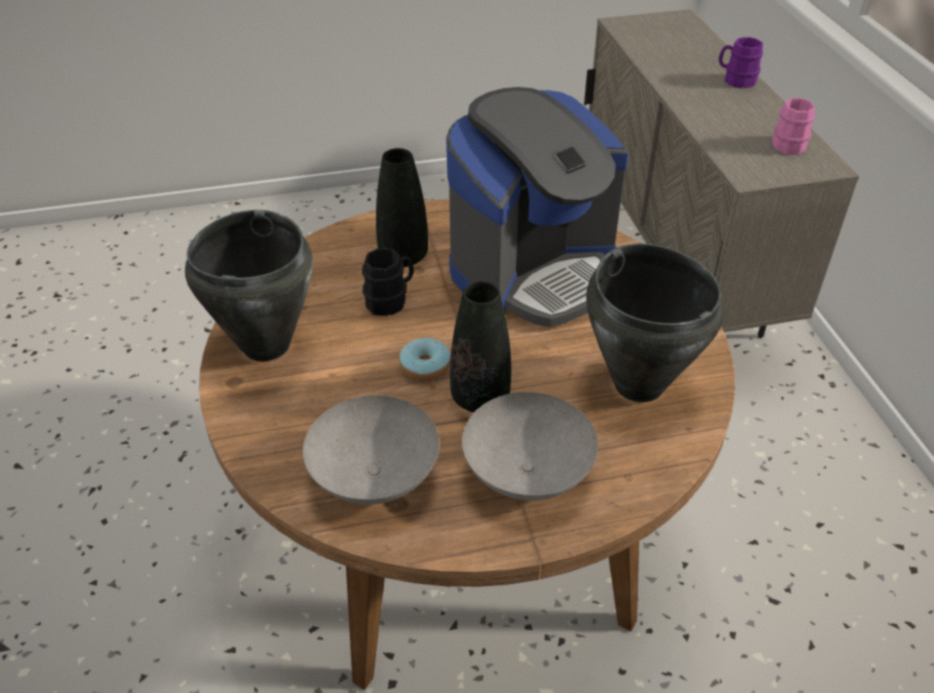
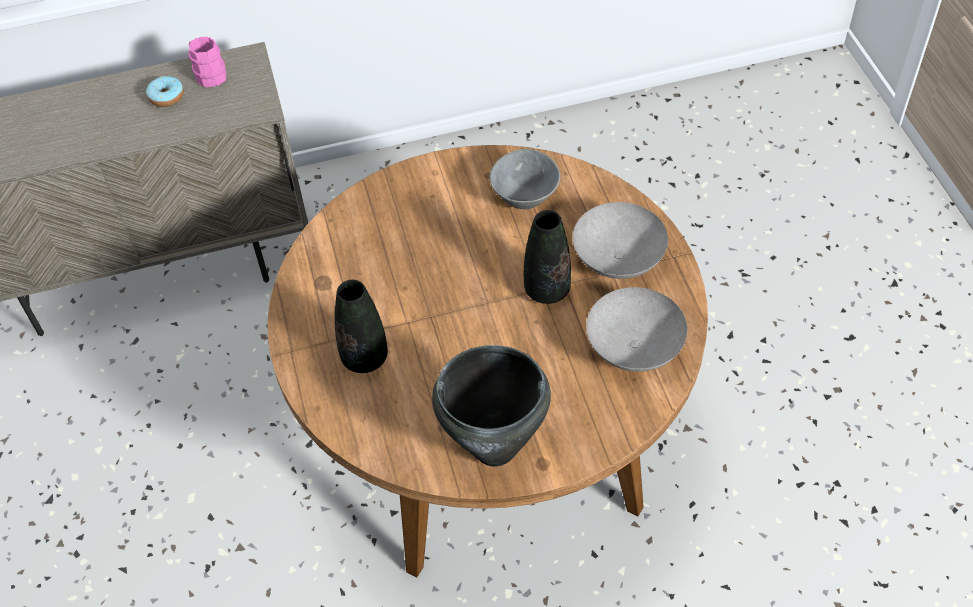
camera: 90 degrees left, 10 degrees up
(391, 300) = (429, 361): black mug -> none
(425, 366) = (514, 328): donut -> donut (166, 97)
(535, 273) = (390, 259): coffee machine -> none
(639, 384) = (523, 197): black cooking pot -> grey bowl
(735, 80) = (78, 99): purple mug -> none

